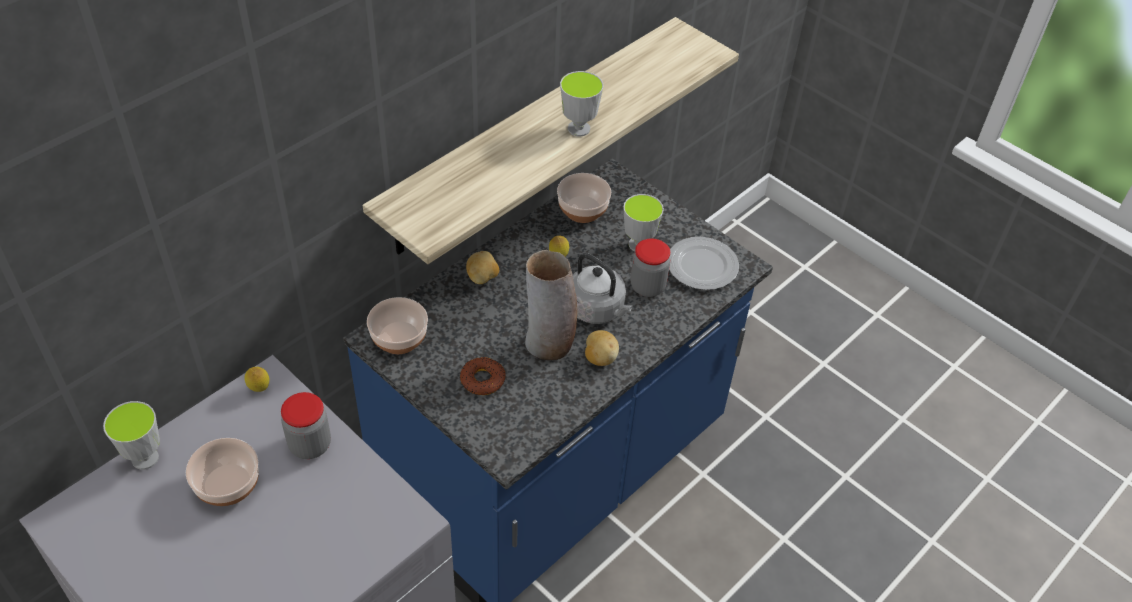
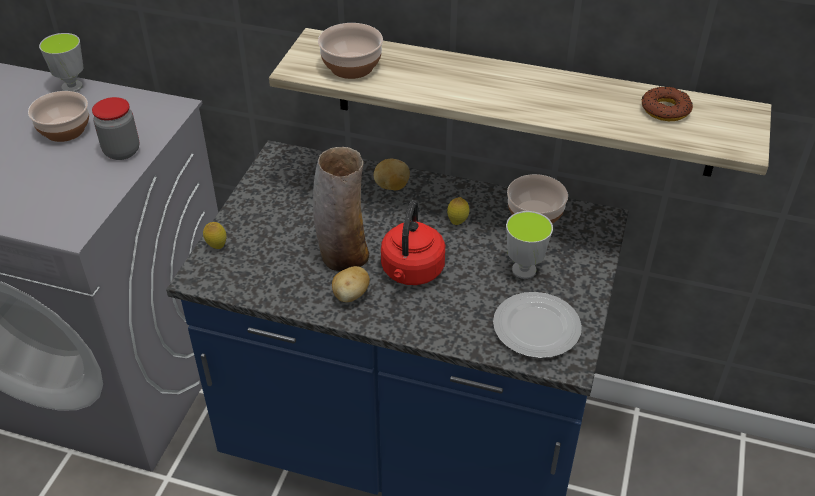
camera: 65 degrees right, 5 degrees down
(259, 389) = (163, 108): lemon -> lemon (217, 246)
(399, 339) = (286, 168): bowl -> bowl (351, 67)
(482, 380) = (273, 231): donut -> donut (665, 109)
(579, 129) = (515, 100): cup -> none
(597, 309) = (411, 272): grey kettle -> red kettle
(647, 286) = (471, 296): jar -> none

